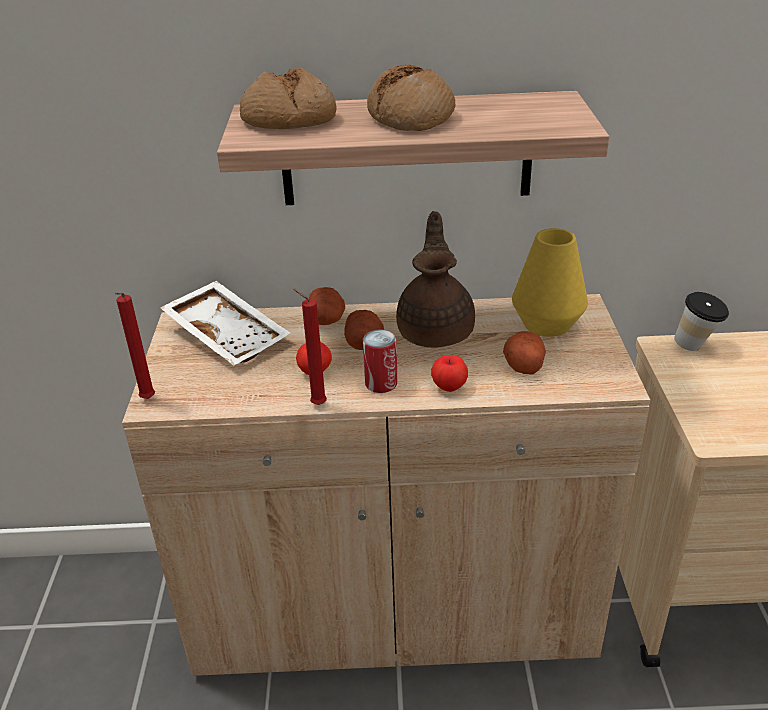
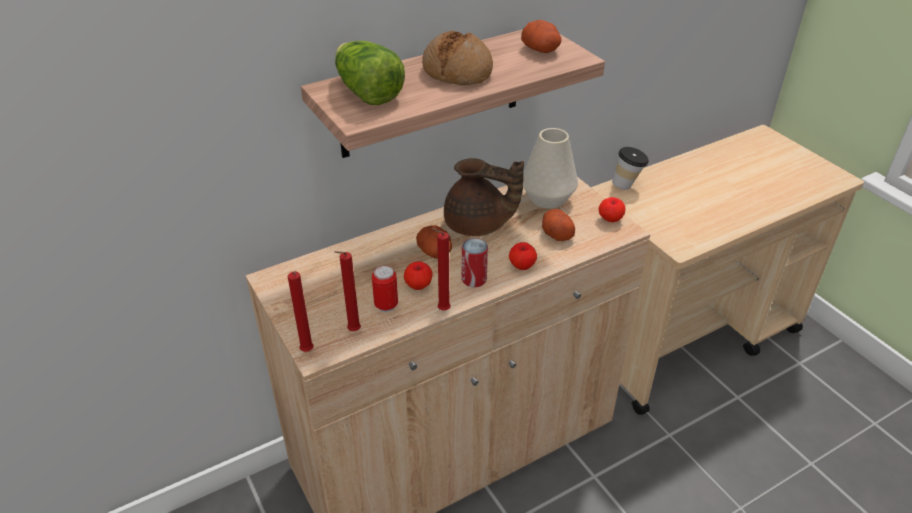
camera: 30 degrees left, 5 degrees up
(207, 395) = (352, 331): none -> red candle
(229, 335) = (323, 277): white tray -> none
(263, 381) = (386, 305): none -> can
(289, 120) = (367, 92): bread -> lettuce
(327, 319) = (390, 241): potato -> potato (541, 50)
(436, 330) = (478, 225): brown teapot -> brown teapot turned 135 degrees clockwise
(547, 324) = (547, 198): yellow vase -> white vase
(608, 367) = (610, 219): none -> apple

